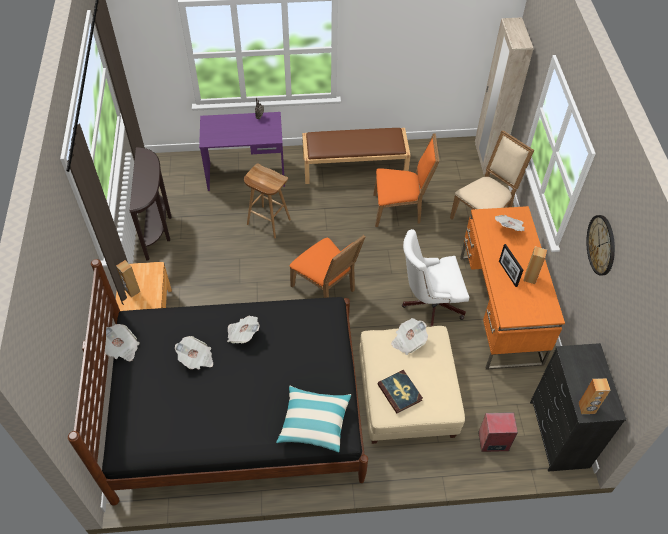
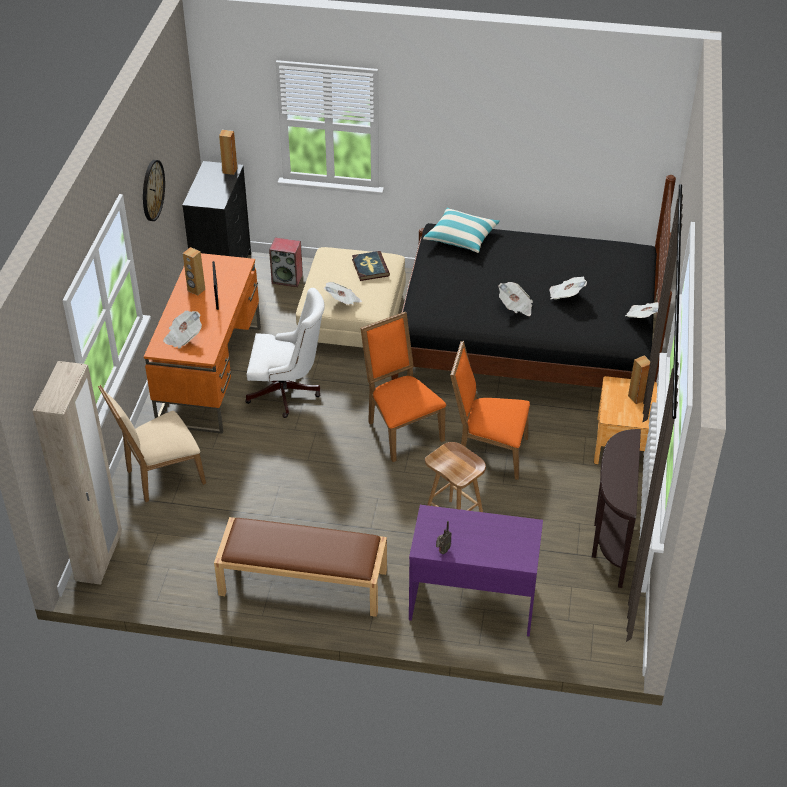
camera: 165 degrees left, 10 degrees down
(399, 210) = (267, 506): orange chair -> orange chair (488, 452)

